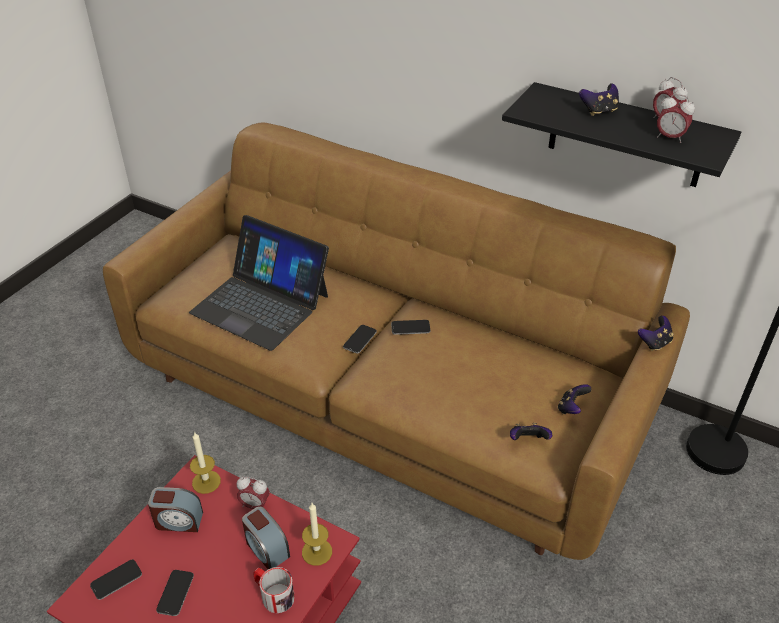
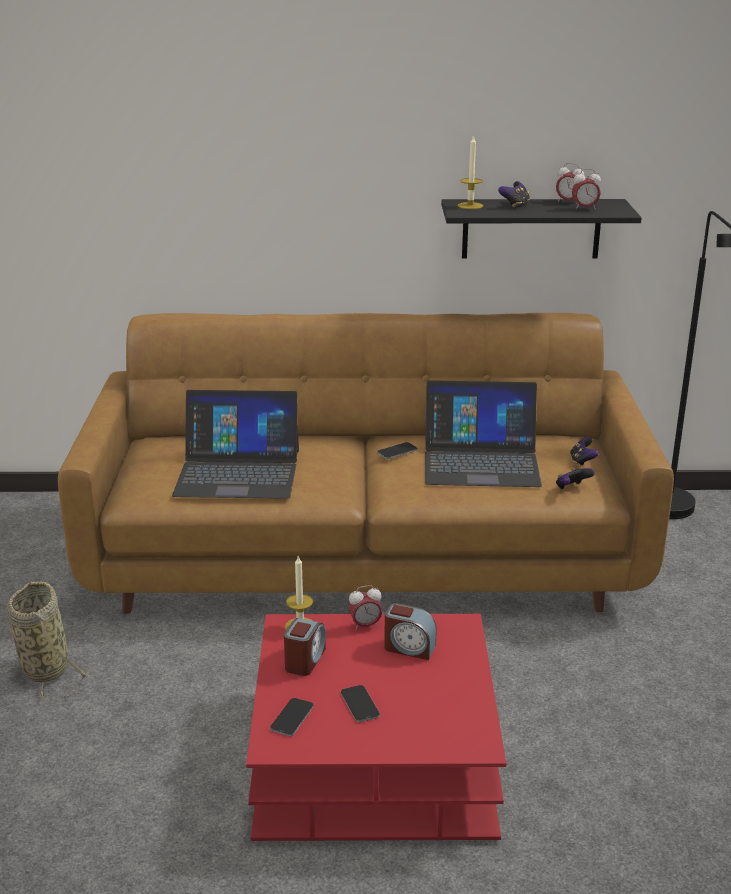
camera: 30 degrees left, 15 degrees down
(78, 410) = (45, 667): none -> basket
(178, 521) = (305, 660): alarm clock -> alarm clock turned 45 degrees counterclockwise
(273, 594) = (449, 672): mug -> none
(317, 552) = (455, 634): candle -> candle (470, 206)
(360, 339) = (359, 472): phone -> none
(473, 370) = (481, 461): none -> laptop
(654, 343) = (617, 392): game controller -> none

